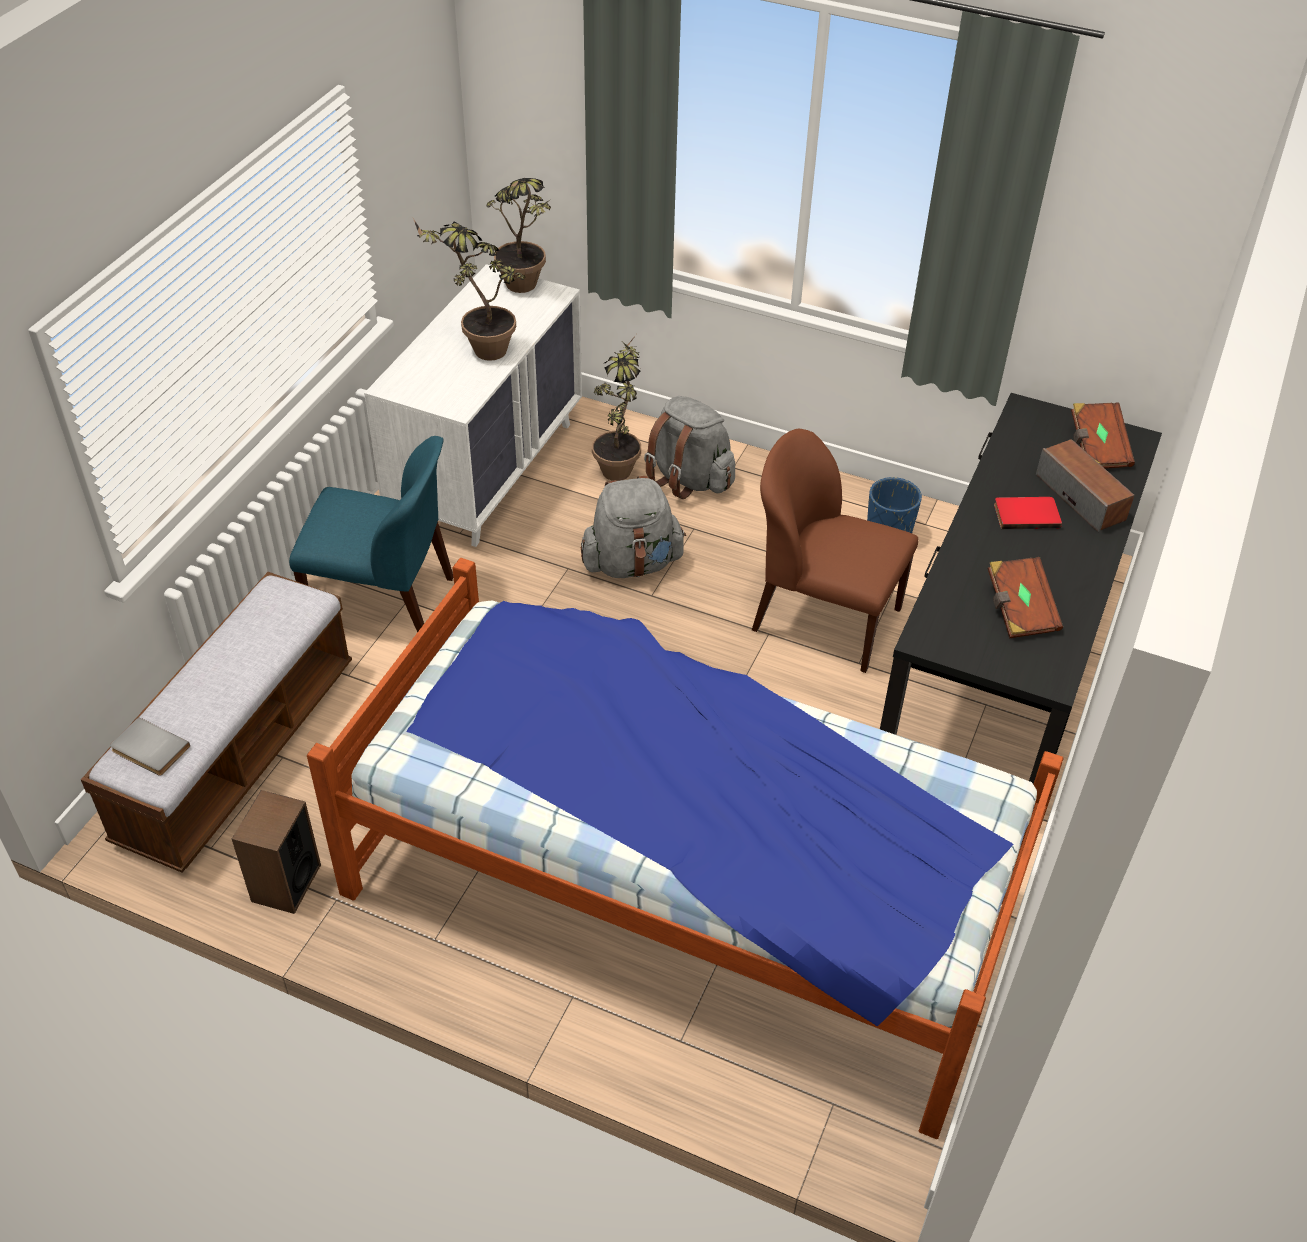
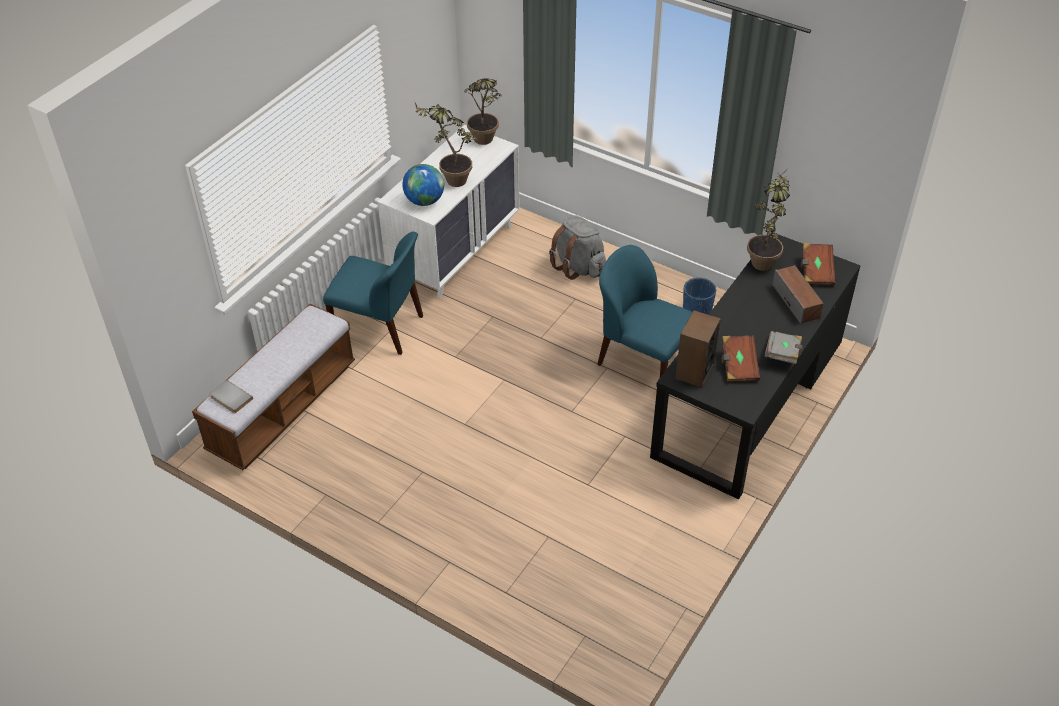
camera: 10 degrees right, 0 degrees up
(285, 883) = (299, 482): speaker -> speaker (694, 371)
(443, 386) = (424, 201): none -> globe
(619, 464) = (537, 254): potted plant -> potted plant (764, 258)
(632, 563) = (532, 317): grey backpack -> none
(680, 892) = (522, 512): bed -> none
(823, 619) = (643, 361): brown chair -> blue chair
(1026, 514) = (759, 309): red book -> none
(1085, 584) = (783, 354): none -> grey book

